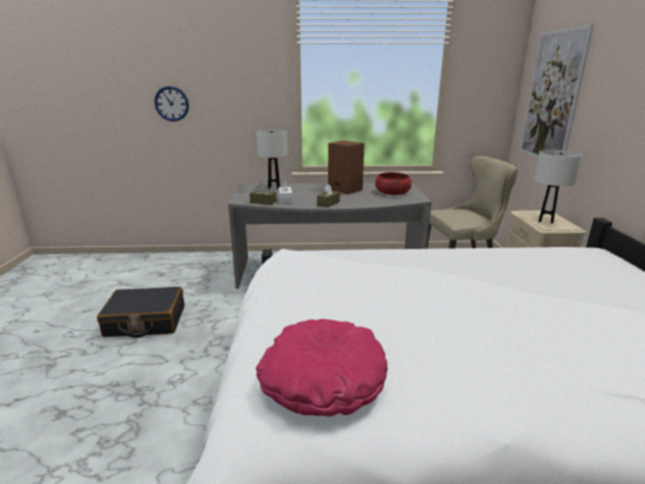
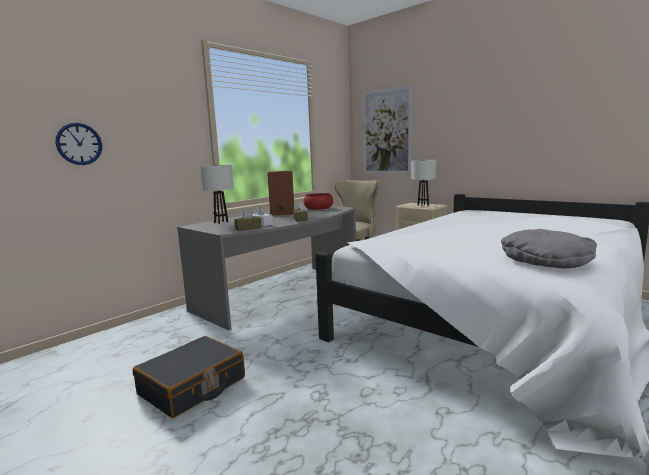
camera: 45 degrees left, 10 degrees down
(325, 381) = (547, 261): pink pillow -> grey pillow

